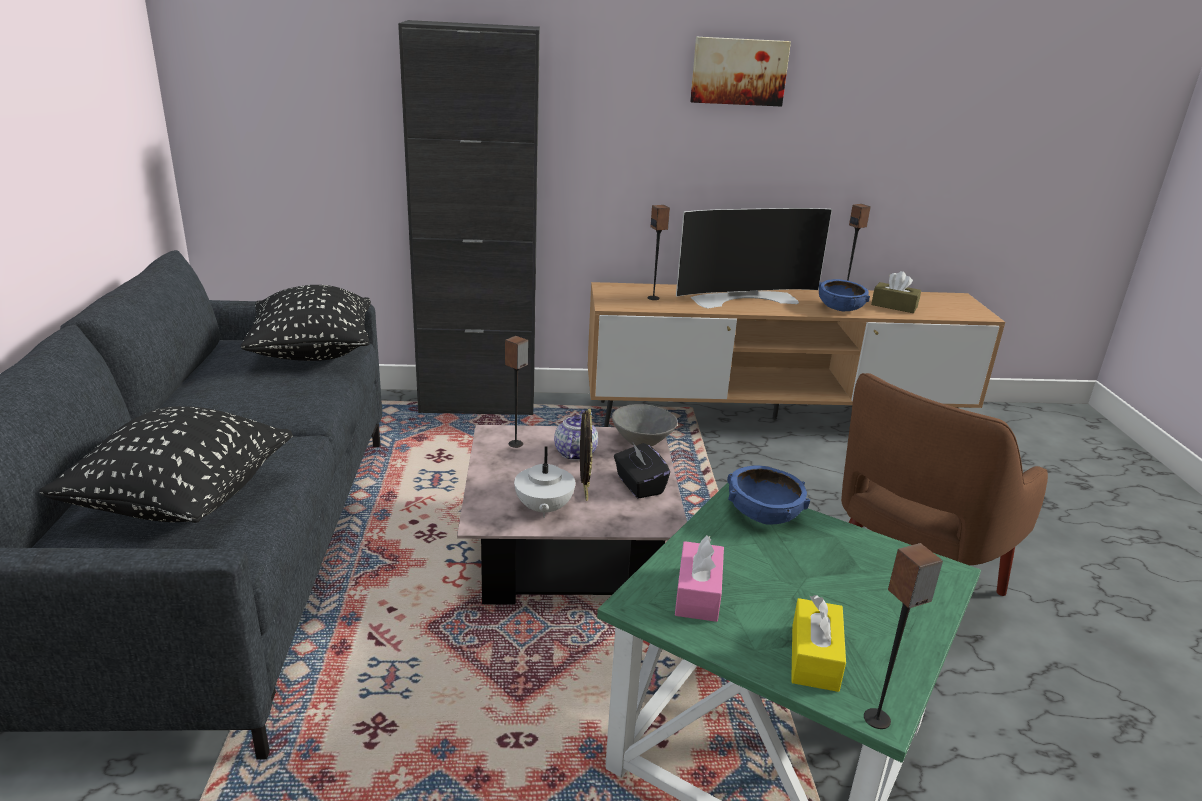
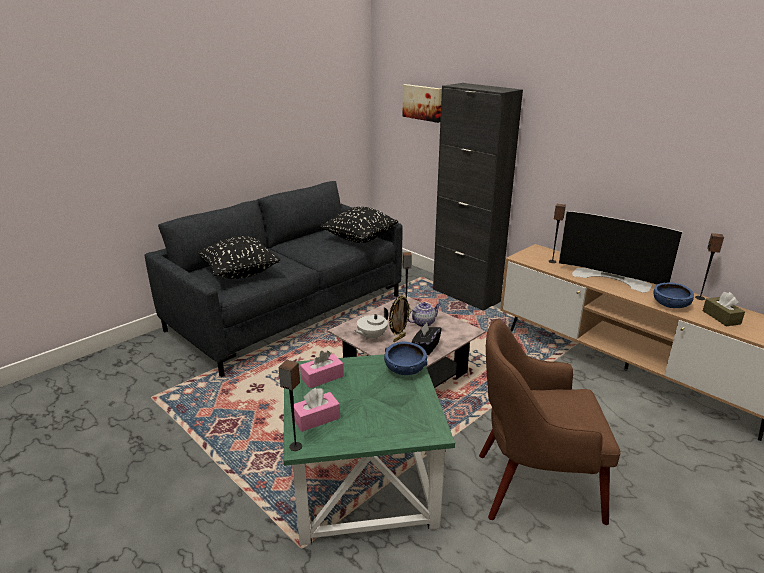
camera: 50 degrees right, 0 degrees up
(643, 442) = (462, 332): grey bowl -> none
(738, 71) = (639, 125): picture -> picture (423, 102)
(814, 657) = (316, 418): yellow tissue box -> pink tissue box

